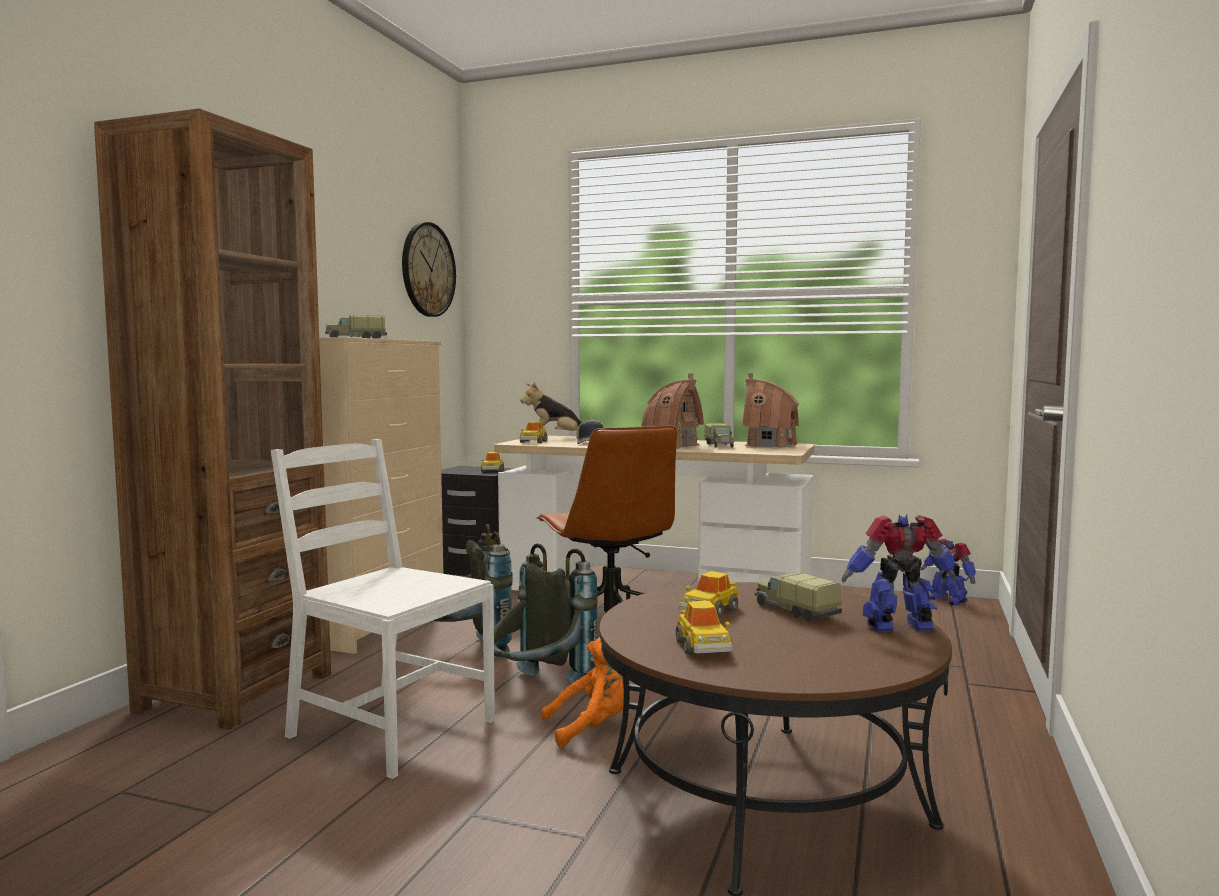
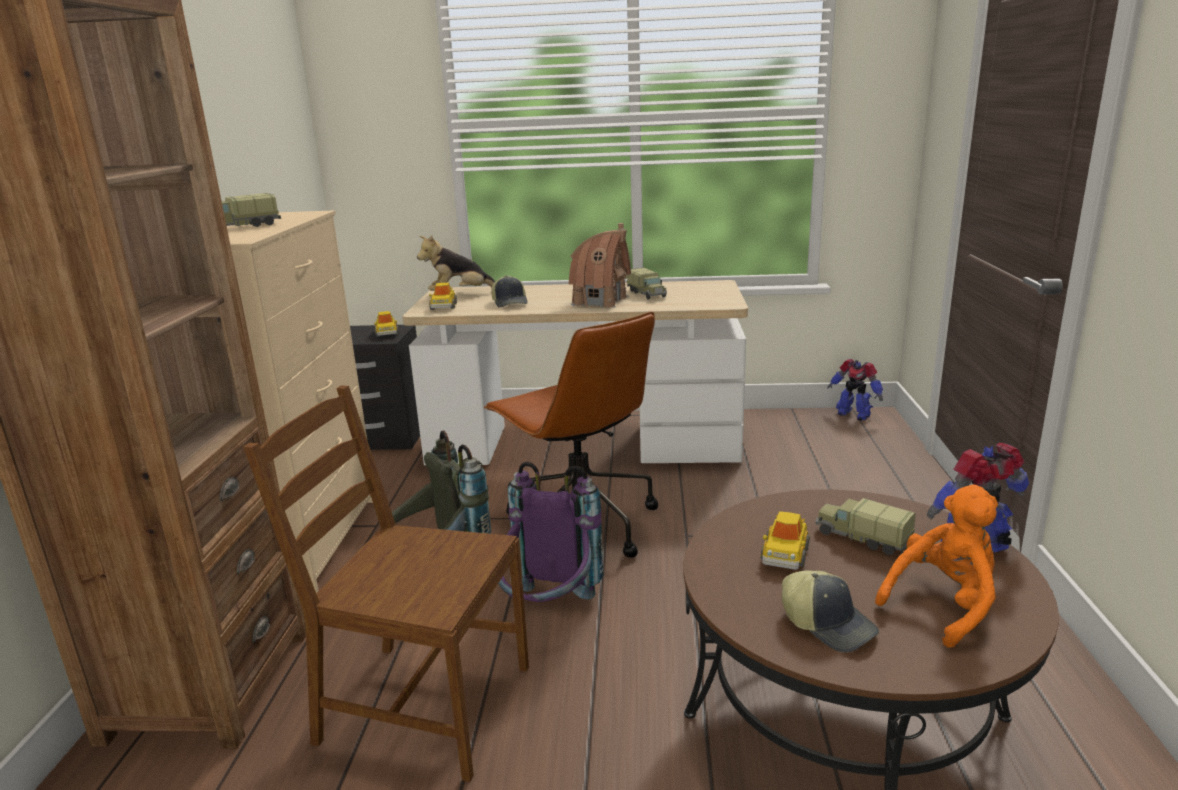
camera: 15 degrees left, 15 degrees up
(388, 729) = (422, 705): white chair -> brown chair
(428, 270) = (275, 101): wall clock -> none
(539, 690) = (549, 611): grey backpack -> purple backpack
(591, 728) = (632, 656): orange plush toy -> orange plush toy (943, 605)
(703, 647) = (828, 624): toy car -> cap
(770, 445) = (696, 288): toy house -> none

